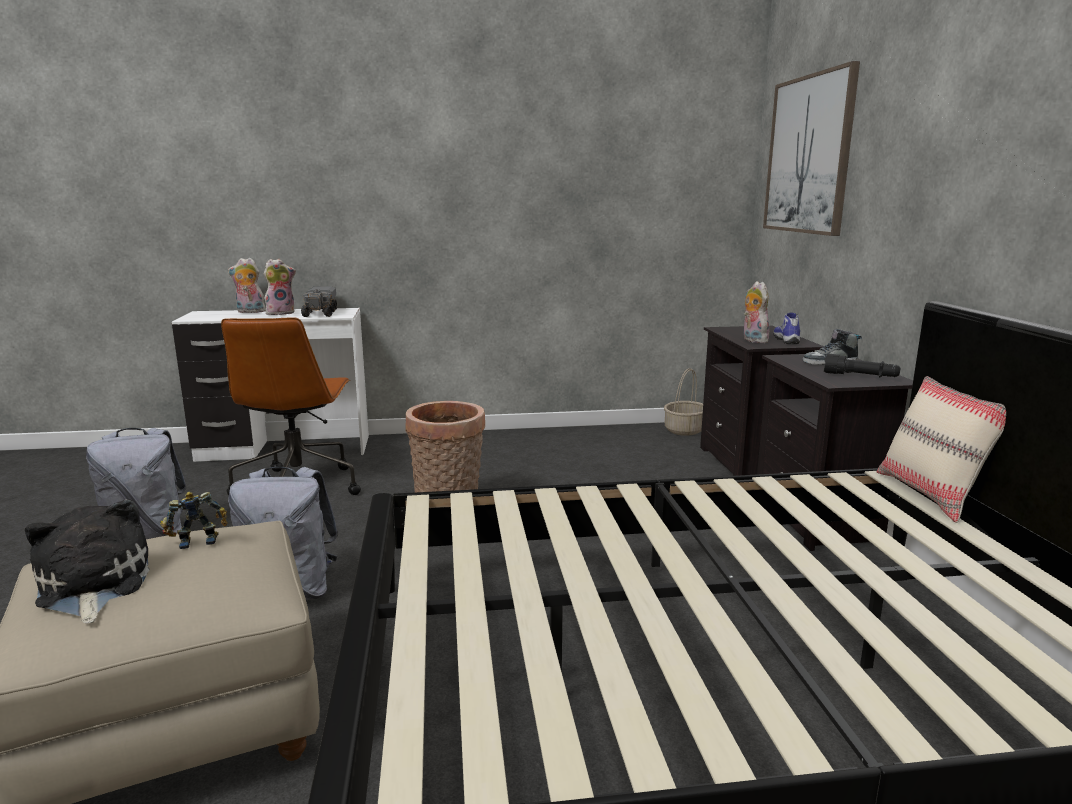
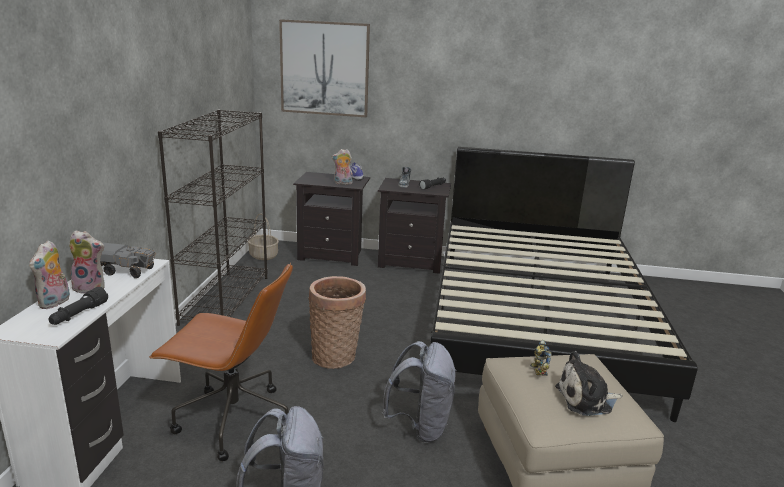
camera: 75 degrees left, 5 degrees up
(226, 317) = (78, 315): none -> black flashlight
(281, 313) = (91, 287): plush toy -> plush toy turned 105 degrees clockwise
(545, 437) = (225, 299): none -> black bookcase
(932, 495) = (481, 226): beige pillow -> none

